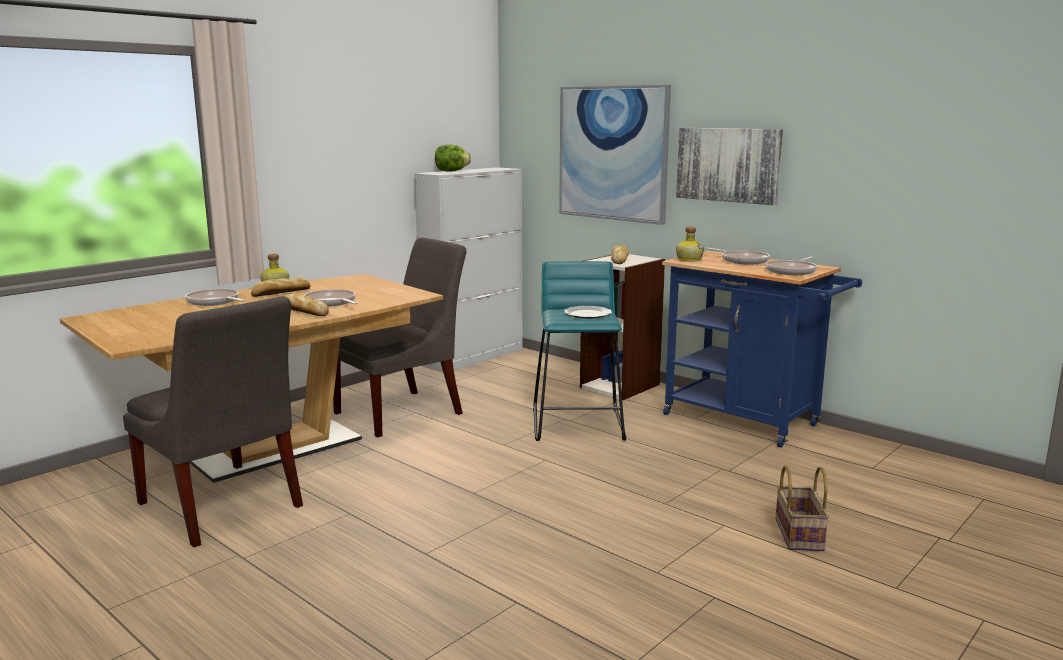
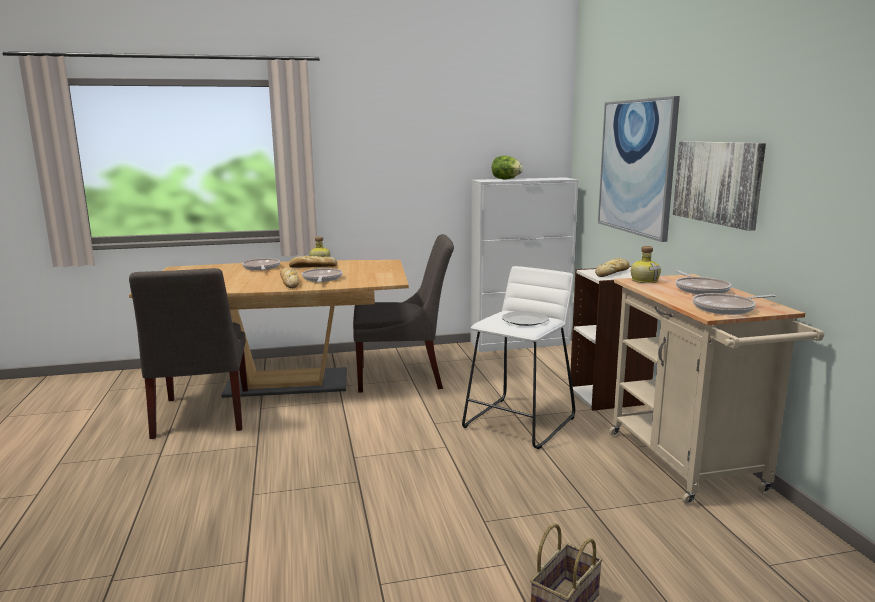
camera: 35 degrees right, 0 degrees up
(579, 424) = (519, 422): turquoise stool -> white stool
(749, 422) = (690, 467): blue cart -> beige cart

